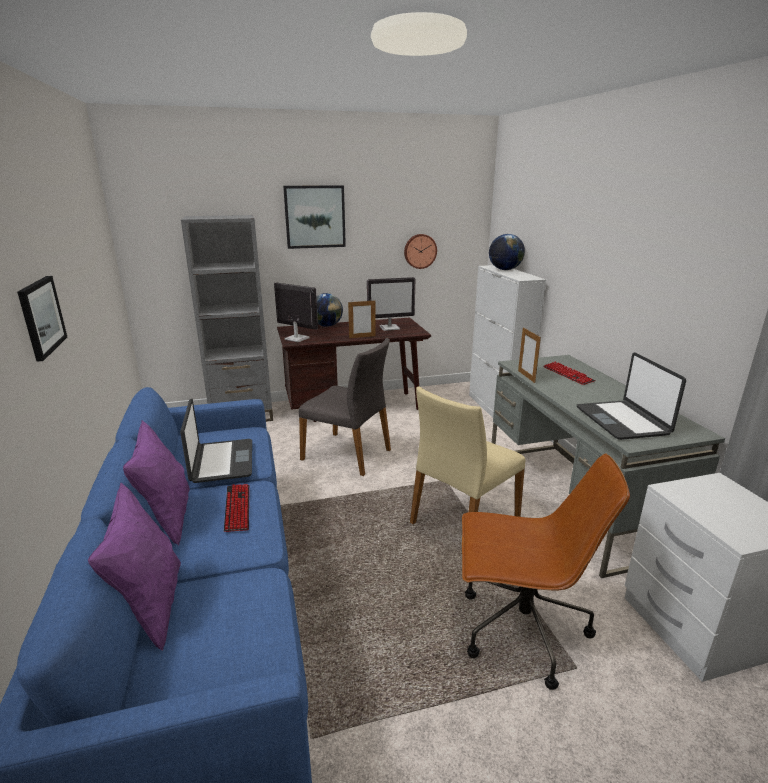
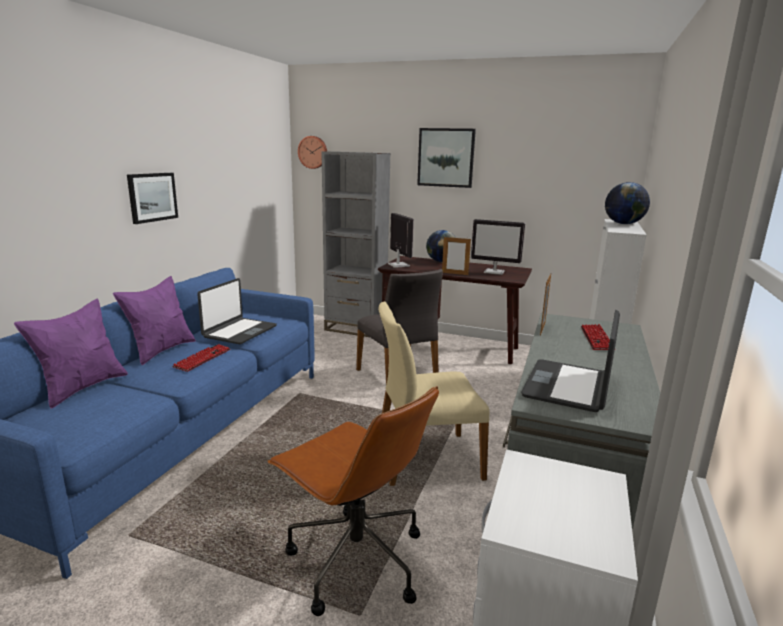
camera: 35 degrees right, 5 degrees down
(420, 251) = (551, 199): wall clock -> wall clock (313, 152)

